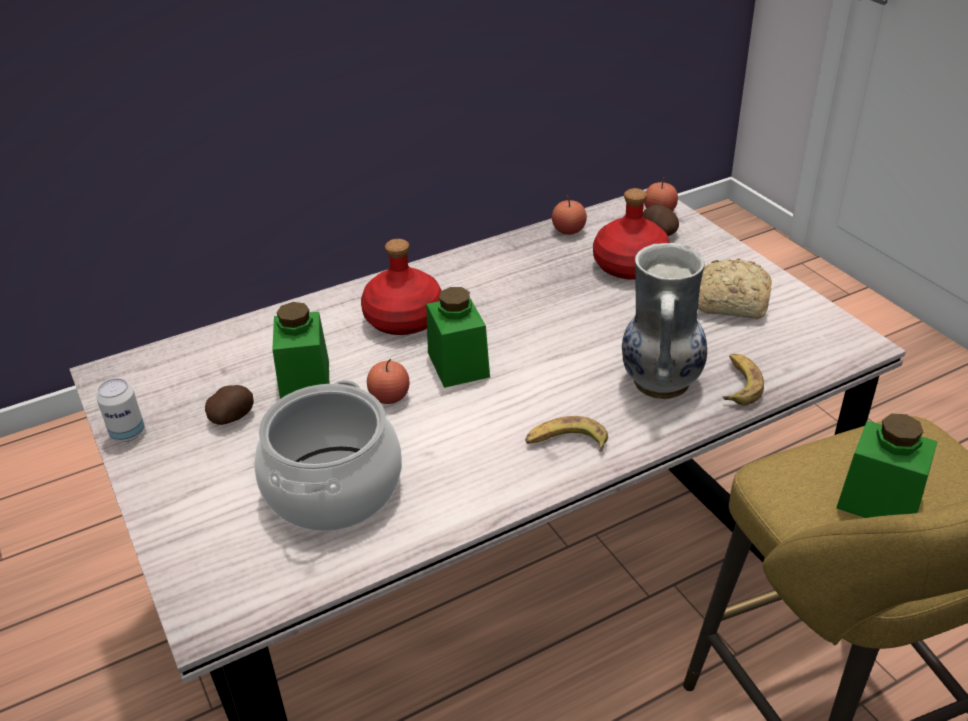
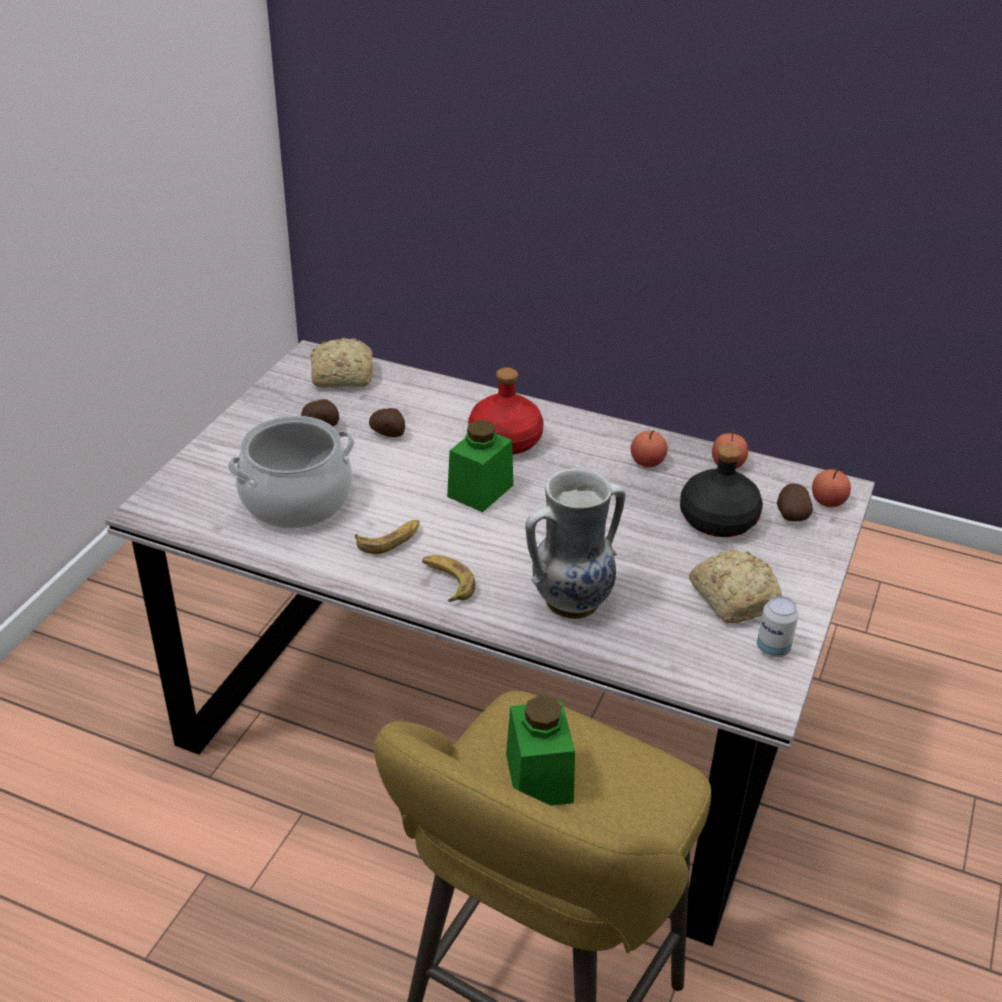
camera: 50 degrees right, 0 degrees up
(128, 433) = (267, 395): can -> can (773, 648)
(170, 370) = (340, 376): none -> bread
(305, 380) = (388, 433): green jar -> potato
(389, 397) = (410, 478): apple -> apple (647, 462)
(629, 266) = (717, 519): red bottle -> black bottle
(739, 384) = (619, 646): banana -> banana (390, 540)

